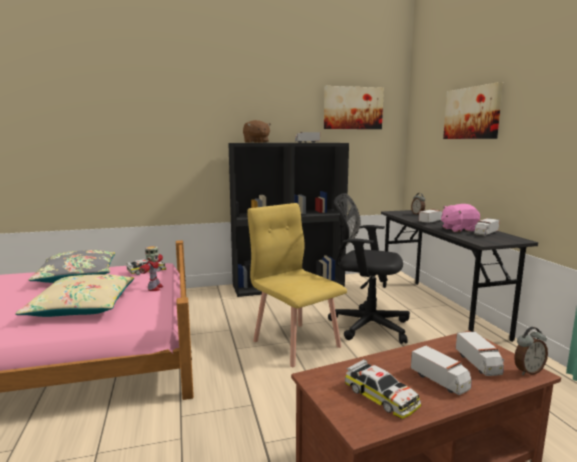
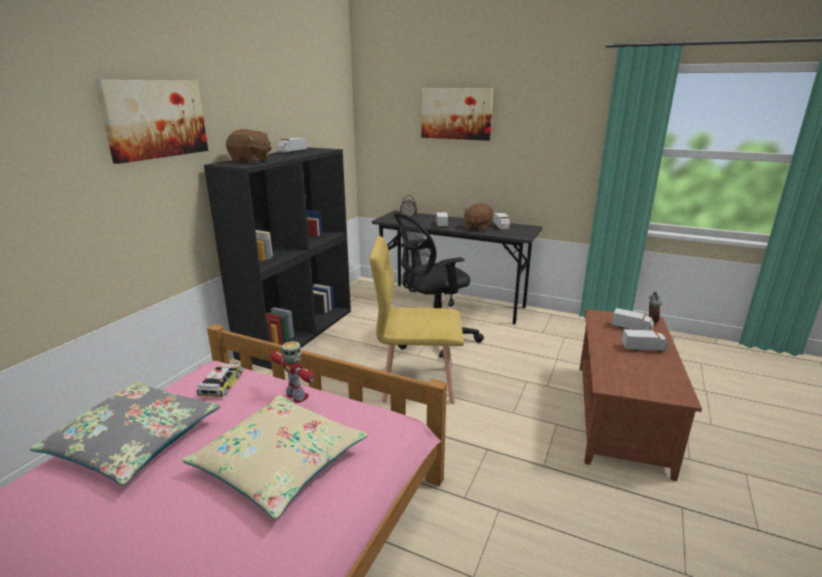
camera: 50 degrees left, 10 degrees up
(353, 108) = (314, 102): picture -> picture (155, 119)
(381, 396) = (649, 374): toy car -> none
(458, 229) = (477, 227): pink plush toy -> brown plush toy

